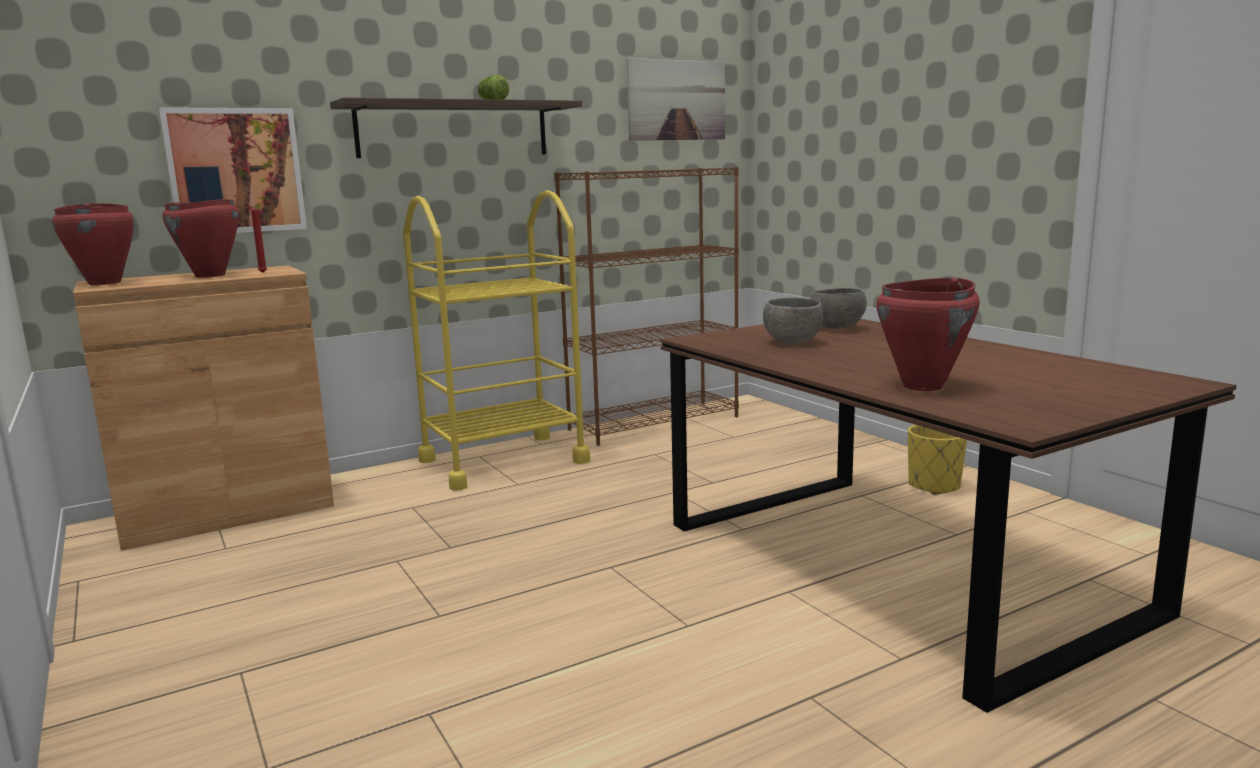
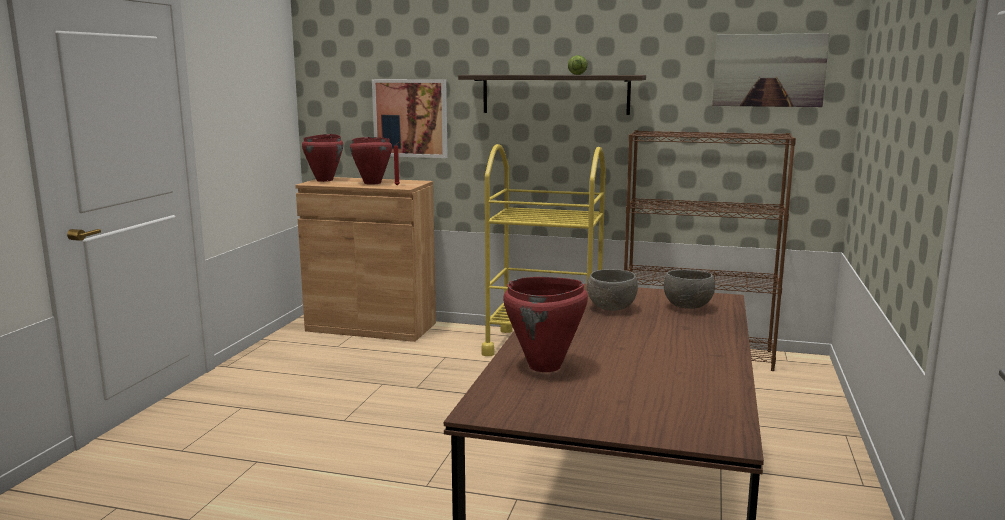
camera: 45 degrees right, 0 degrees up
(934, 486) = (801, 489): yellow planter -> none

